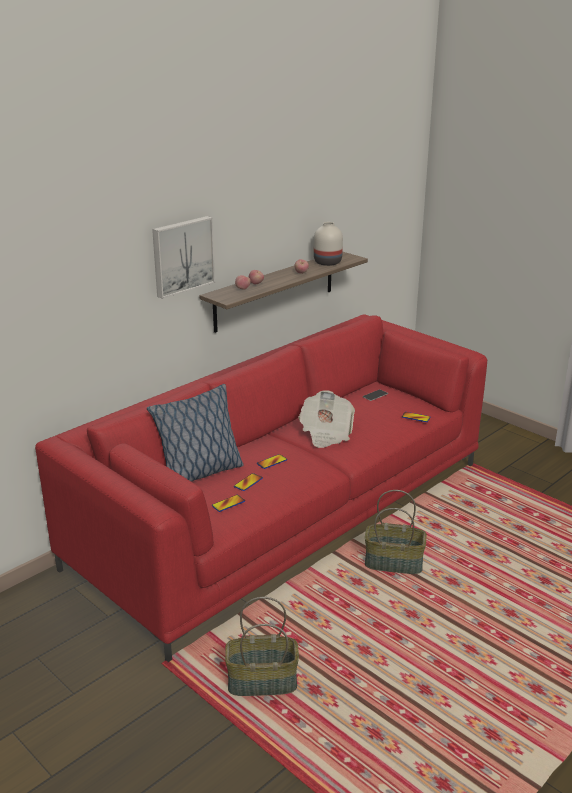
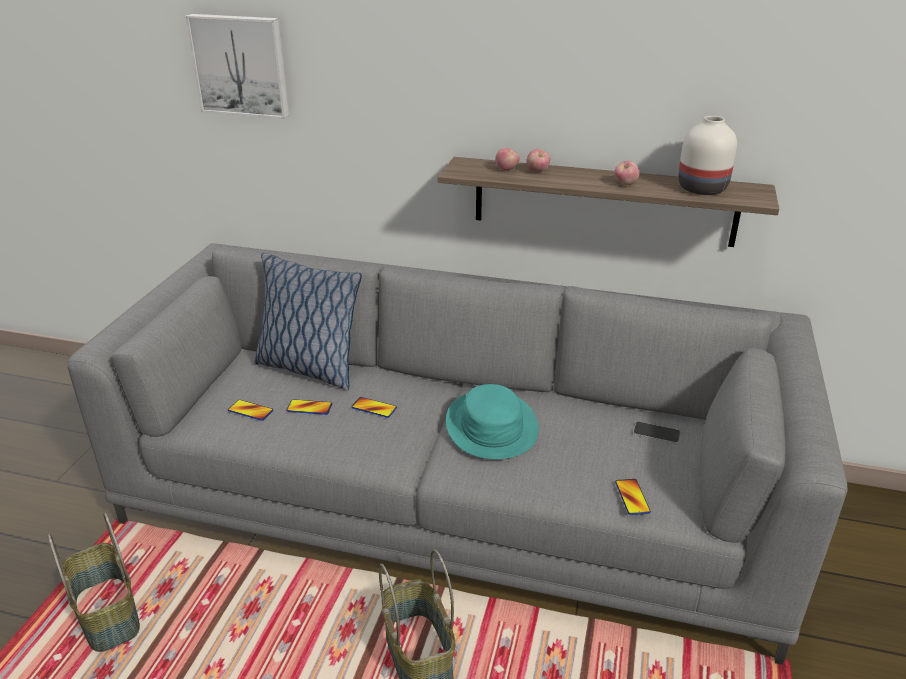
camera: 60 degrees right, 5 degrees up
(182, 256) = (427, 90): picture -> picture (241, 65)
(285, 513) = (453, 500): red sofa -> grey sofa
(326, 433) = (491, 426): newspaper -> turquoise hat

